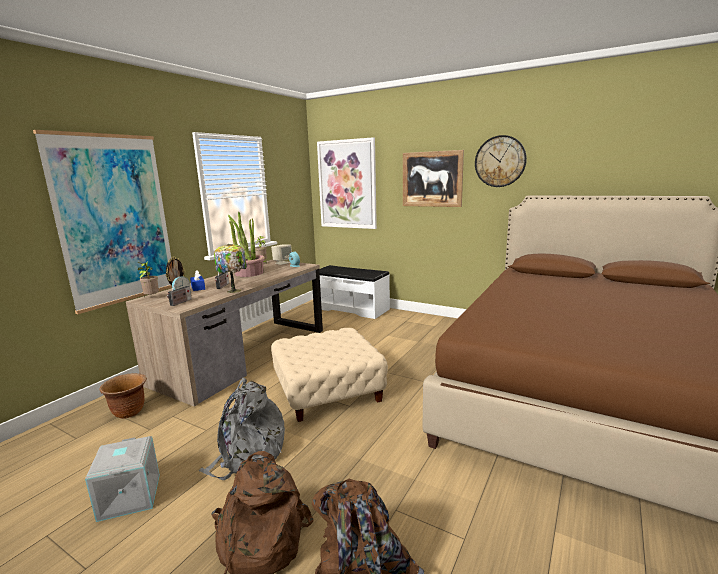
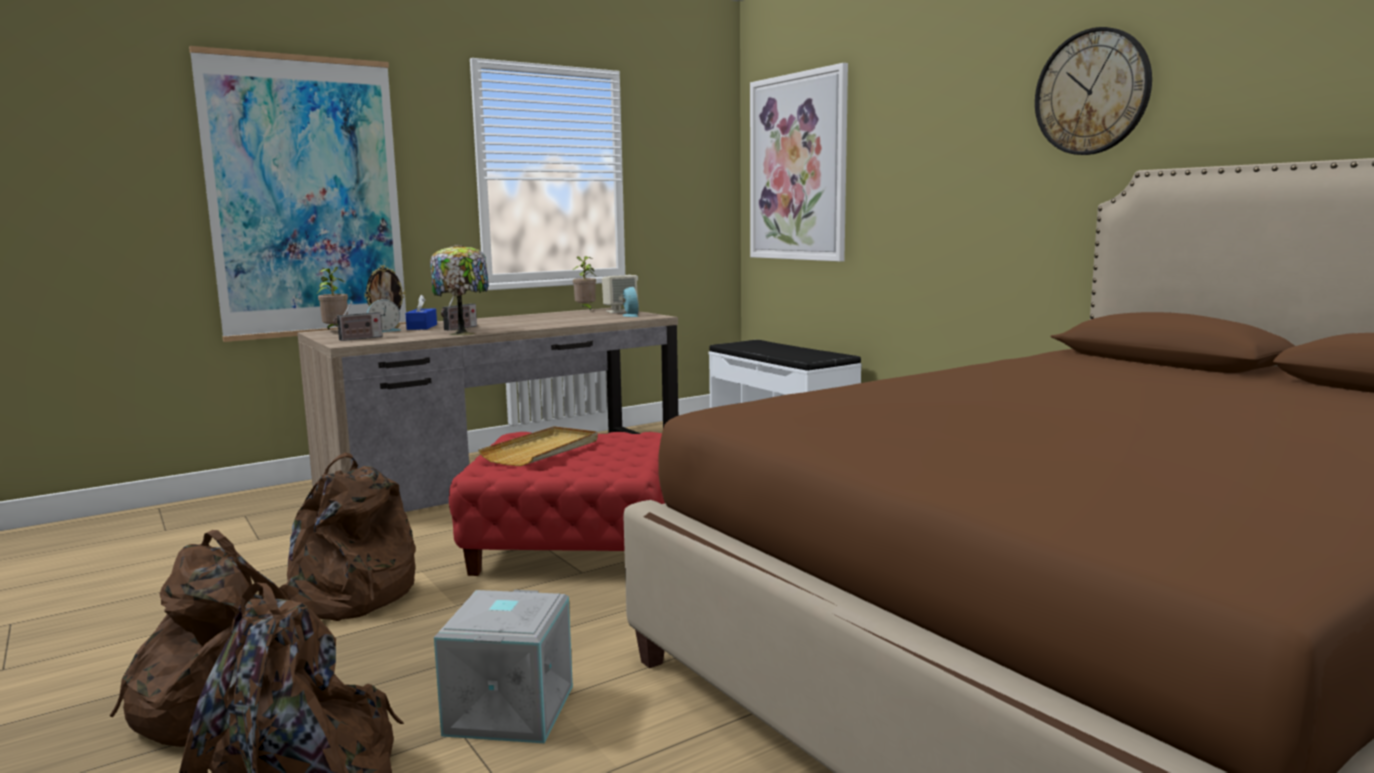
camera: 25 degrees right, 5 degrees down
(128, 496) = (138, 608): grey storage box -> grey storage box (508, 709)
(129, 412) = (260, 514): brown planter -> none
(248, 453) = (343, 598): grey backpack -> brown backpack
(249, 273) = (535, 318): potted plant -> none
(311, 349) = (542, 450): none -> beige tray
(328, 390) = (575, 543): beige ottoman -> red ottoman
(432, 179) = (950, 146): picture -> none

